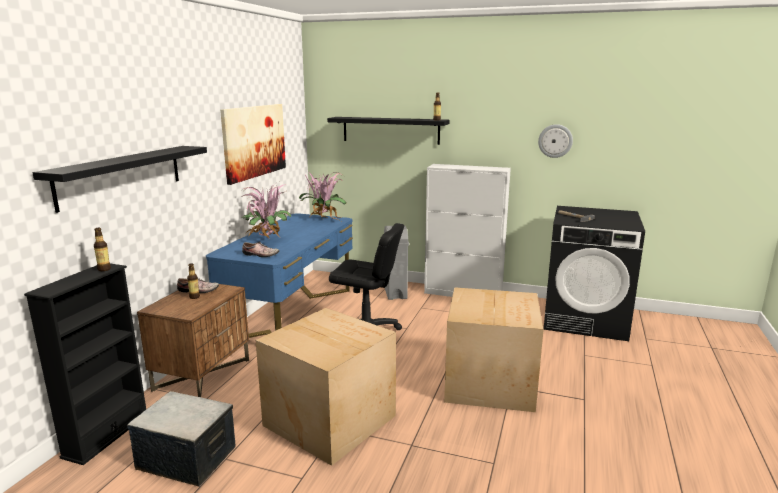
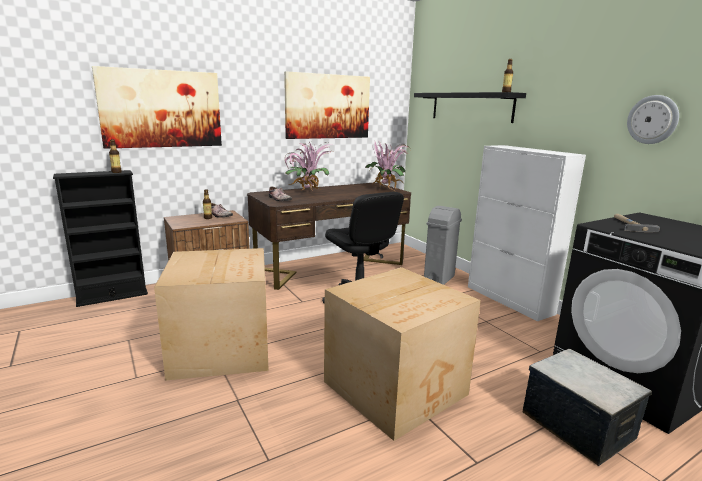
camera: 40 degrees right, 0 degrees up
(121, 175) = (161, 109): black shelf -> picture
(187, 458) = (115, 328): storage box -> storage box (577, 425)
(291, 313) = (330, 266): blue desk -> brown desk

